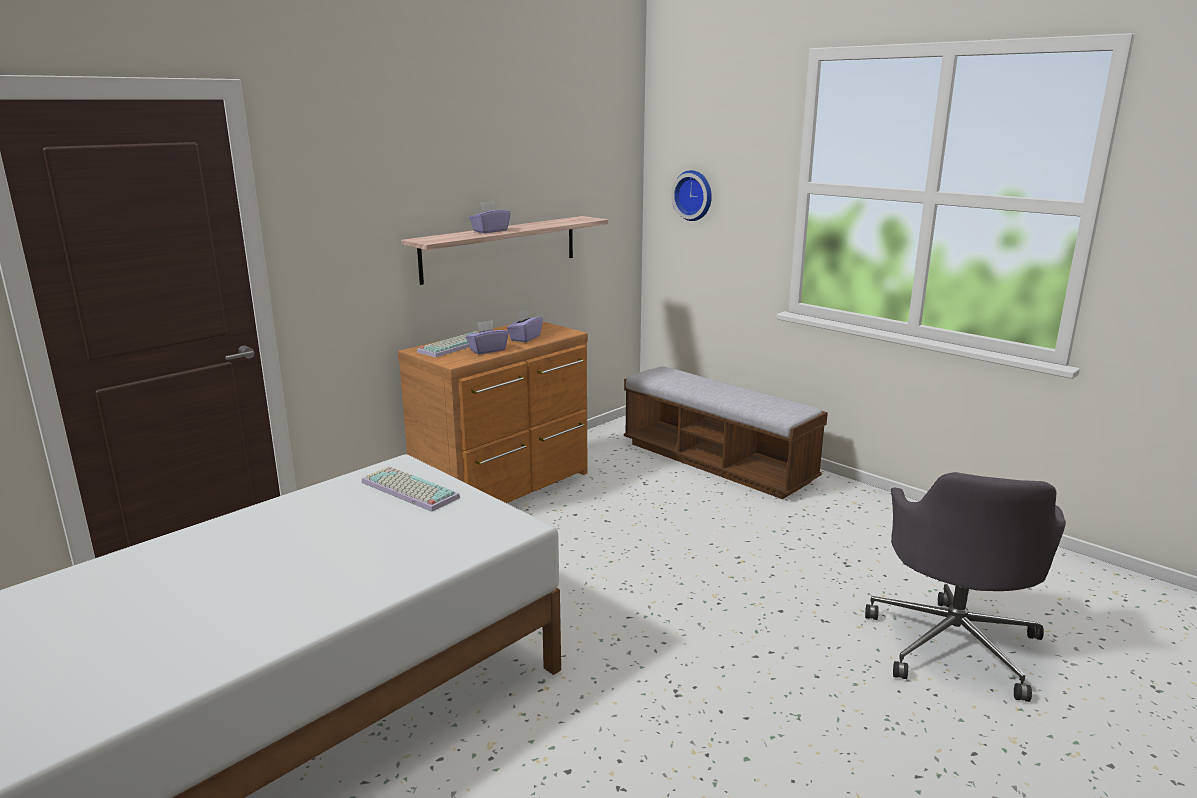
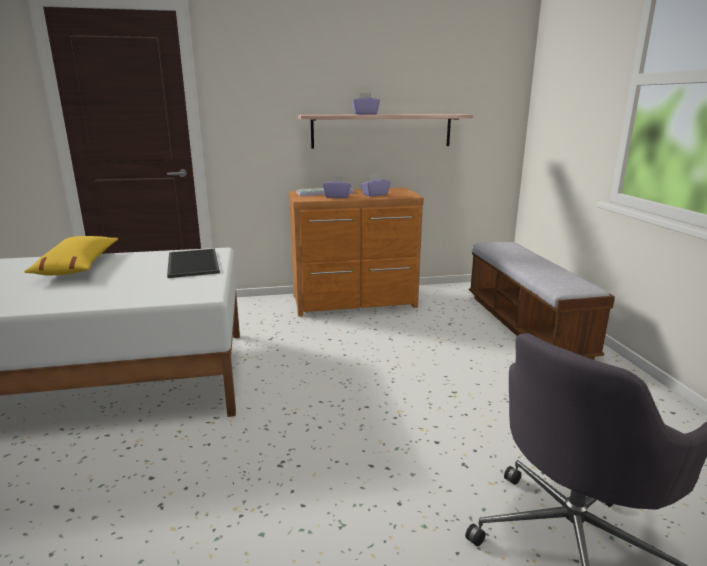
camera: 35 degrees right, 0 degrees up
(243, 541) = (77, 266): none -> yellow pillow
(407, 490) = (191, 263): keyboard -> tray
(694, 195) = (558, 99): wall clock -> none

